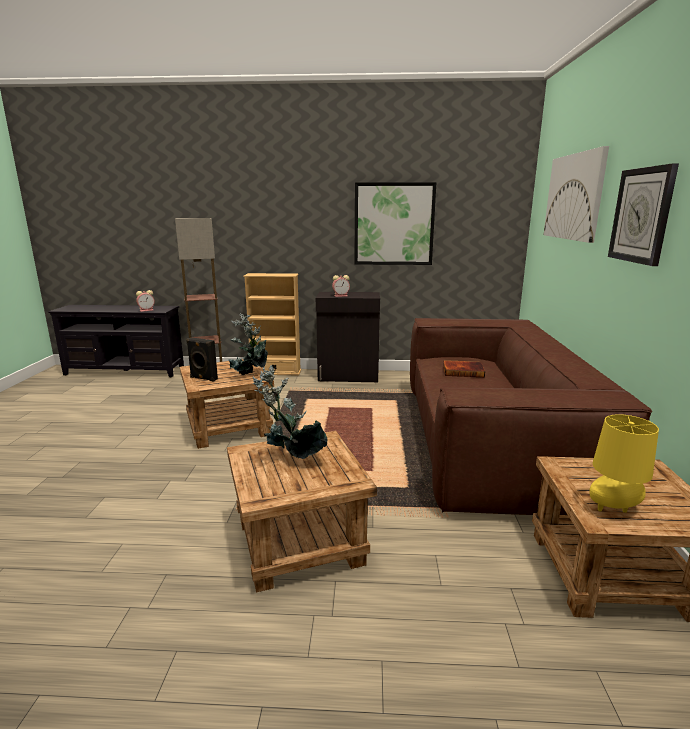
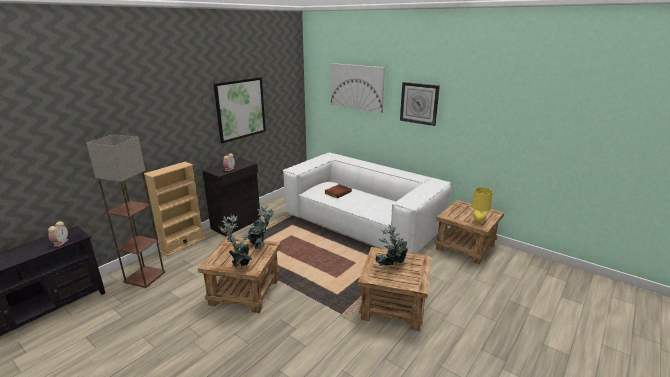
camera: 55 degrees left, 5 degrees up
(203, 378) = (240, 264): black speaker -> potted plant
(490, 439) = (362, 222): brown sofa -> white sofa

